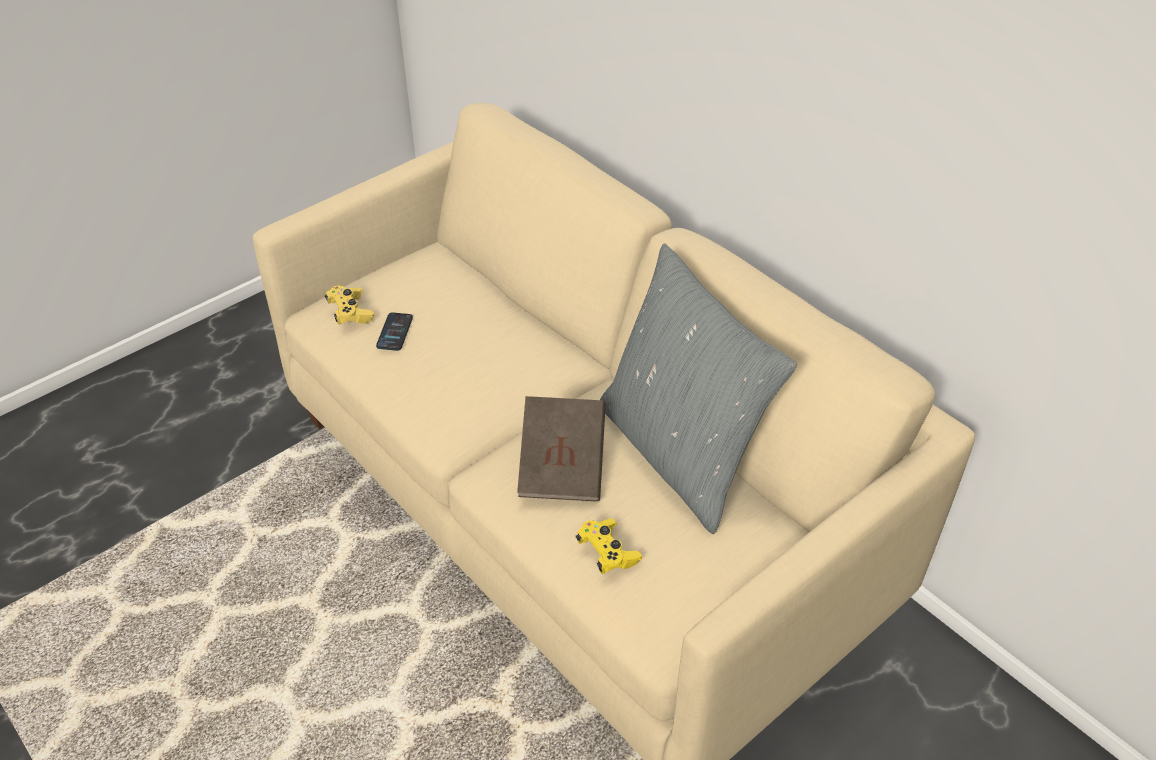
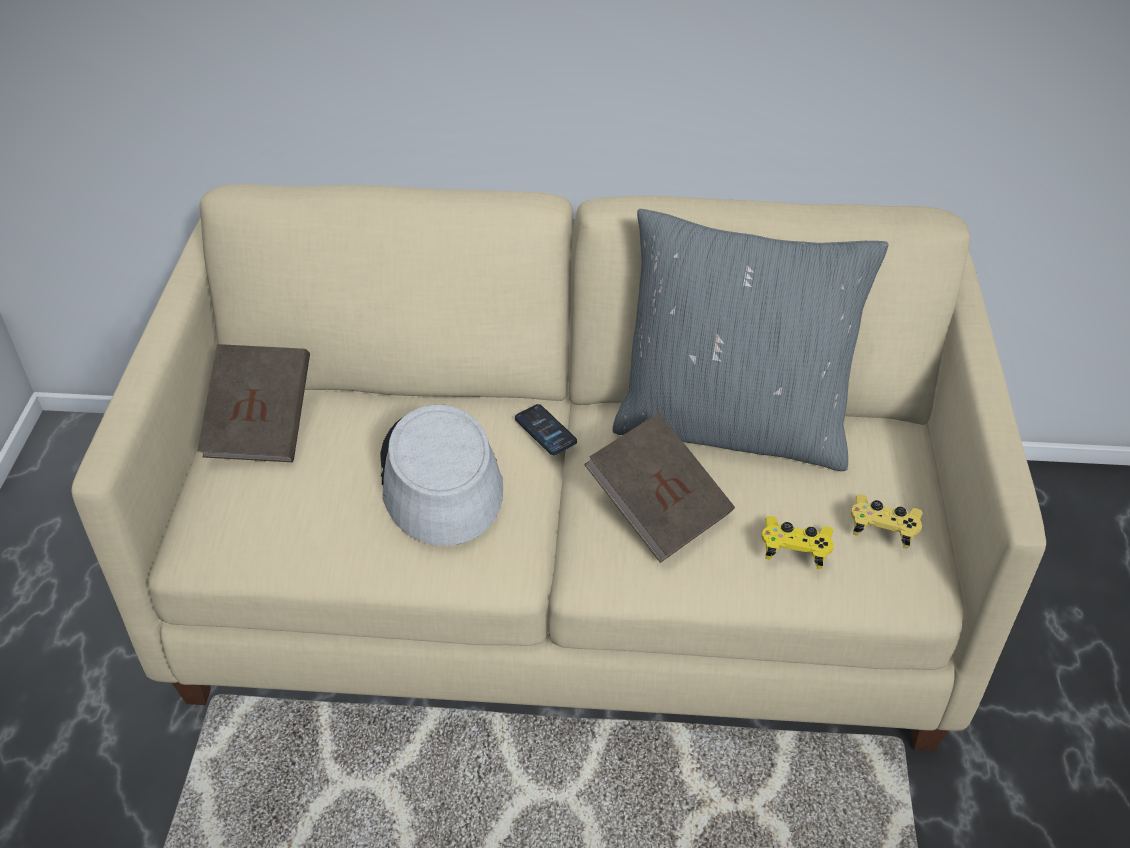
camera: 45 degrees left, 0 degrees up
(350, 312) = (243, 516): yellow game controller -> yellow game controller (883, 528)
(395, 332) = (323, 502): phone -> phone (545, 430)
(418, 269) = (261, 425): none -> brown book
(467, 361) = (439, 478): none -> grey hat

